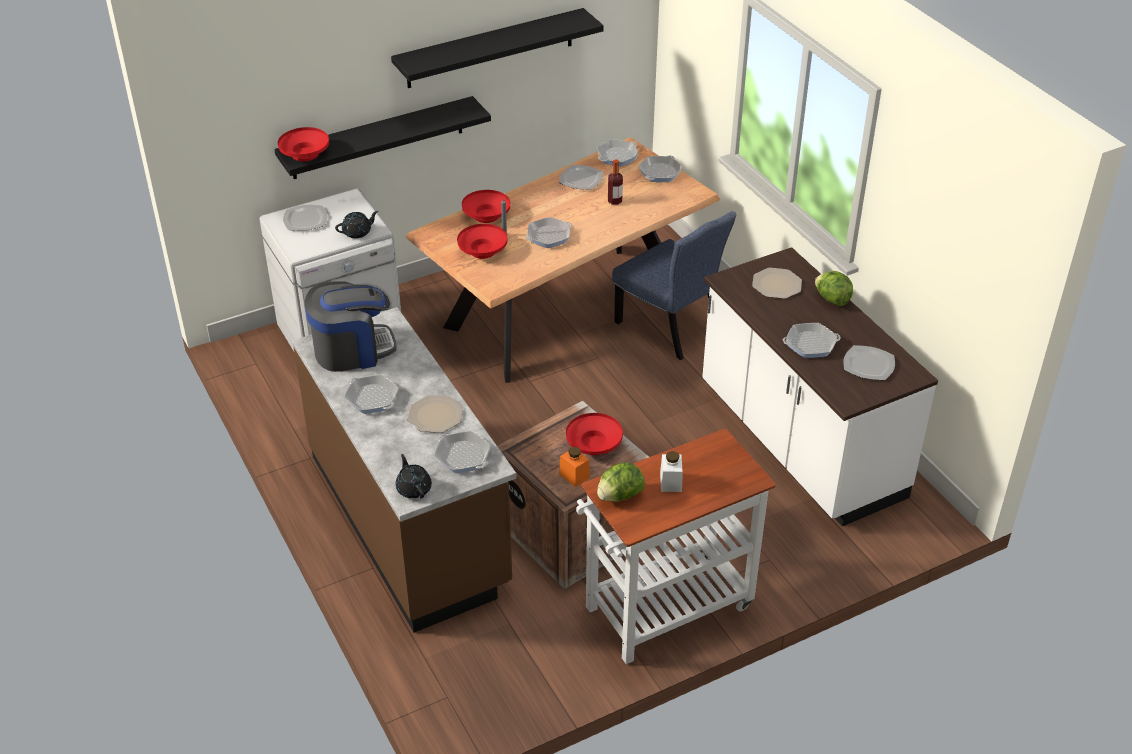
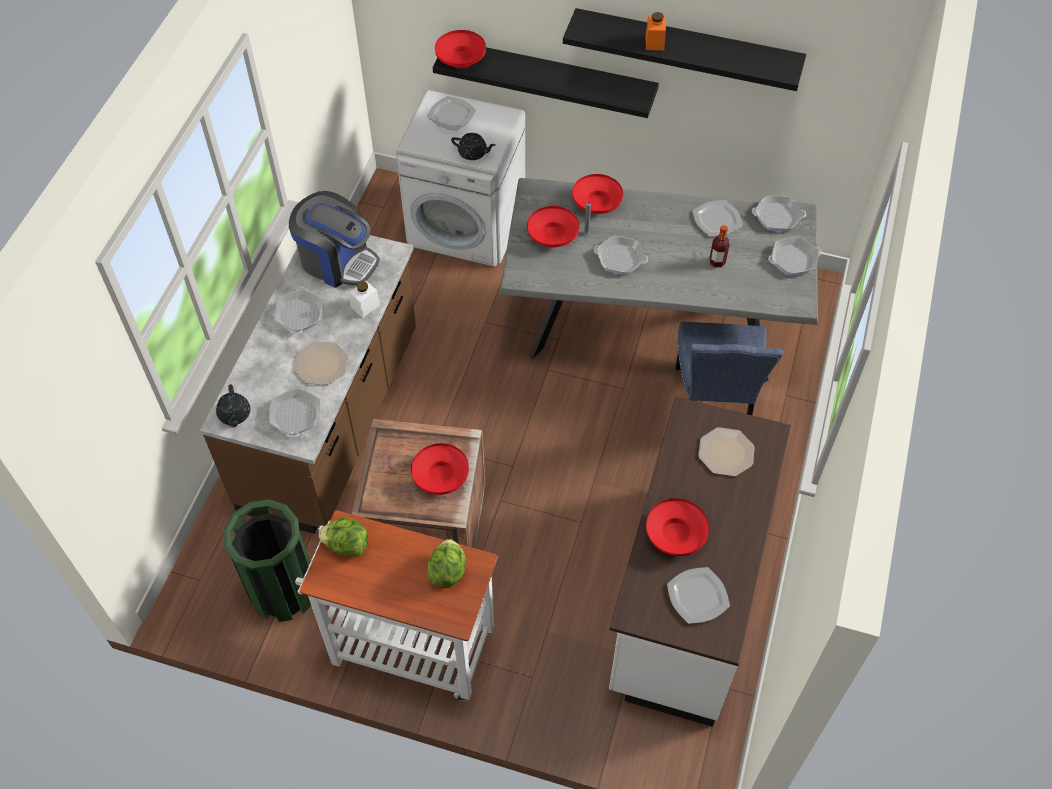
camera: 45 degrees right, 15 degrees up
(414, 488) = (234, 415): black teapot -> black teapot turned 150 degrees clockwise
(524, 651) = (283, 591): none -> green trash can
(565, 310) = (651, 325): brown dining table -> grey dining table
(574, 476) = (394, 491): orange jar -> orange jar (654, 42)
(670, 482) = (395, 566): white jar -> white jar (365, 306)
(810, 344) = (675, 535): frying pan -> red bowl
(832, 299) = (754, 506): lettuce -> lettuce (447, 571)

